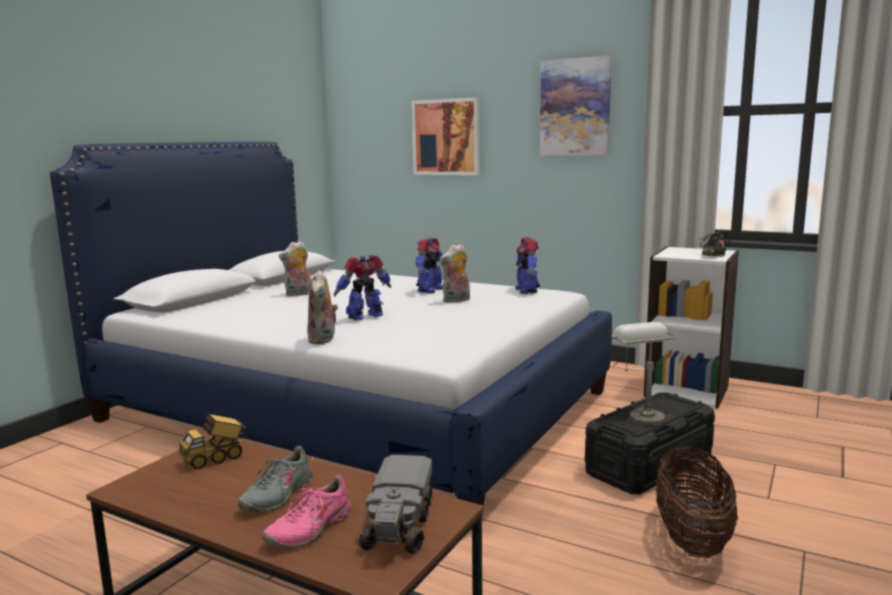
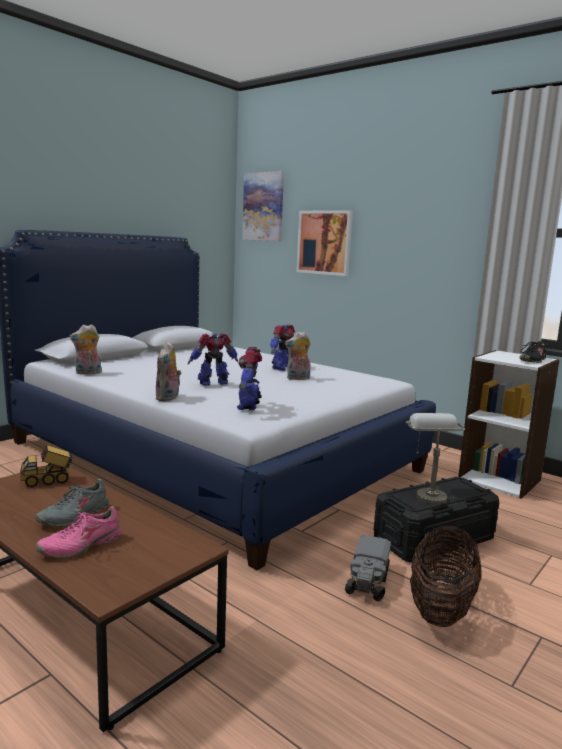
camera: 10 degrees right, 0 degrees up
(298, 294) = (177, 361): plush toy -> plush toy (88, 373)
(399, 525) = (151, 554): toy truck -> toy truck (368, 581)
(527, 290) = (363, 376): toy robot -> toy robot (249, 406)
(575, 107) = (430, 223): picture -> picture (263, 207)

